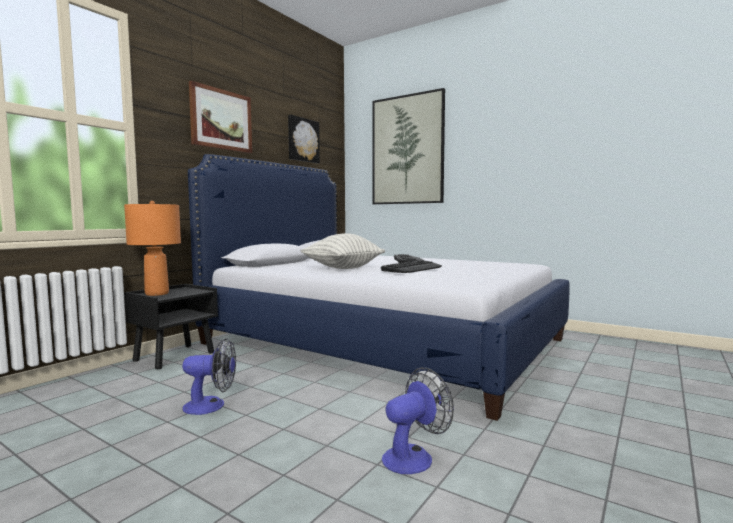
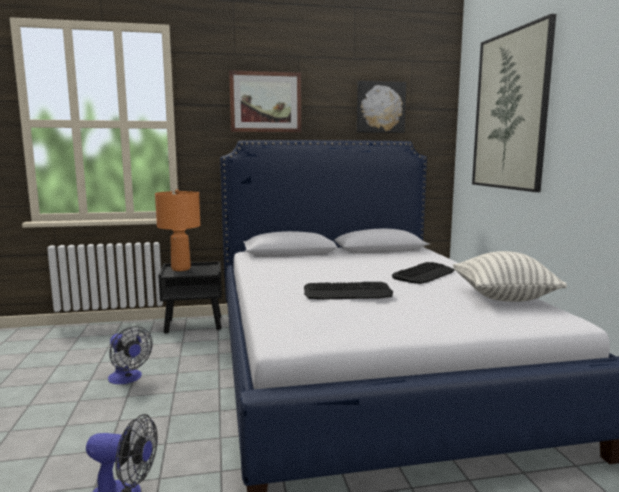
camera: 45 degrees right, 5 degrees up
(343, 268) = (307, 274): pillow -> pillow (503, 297)

